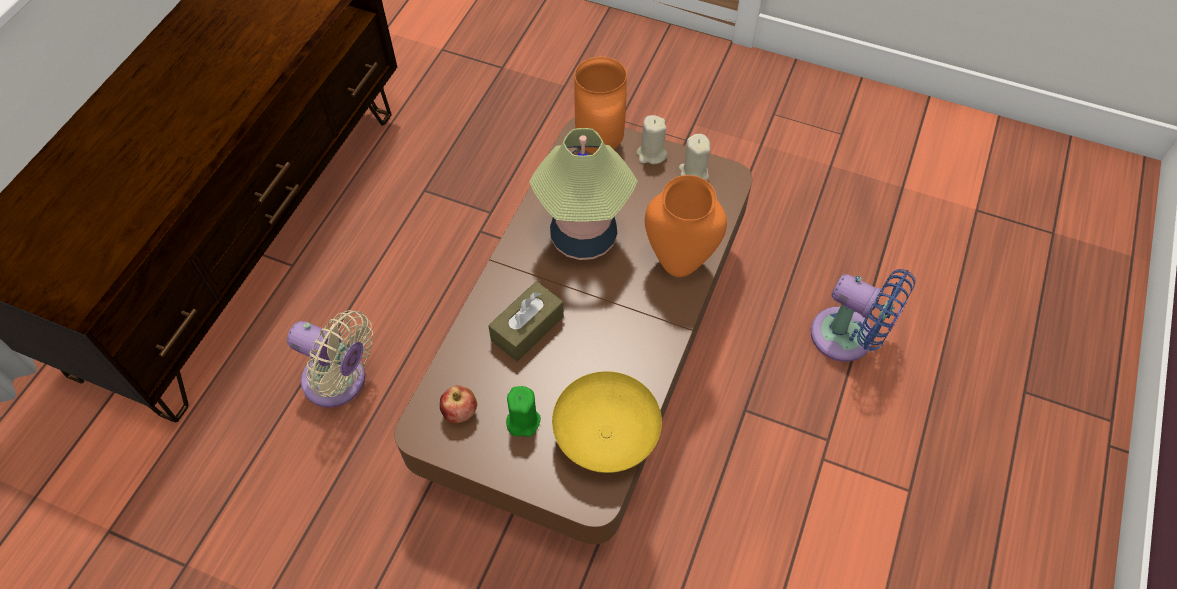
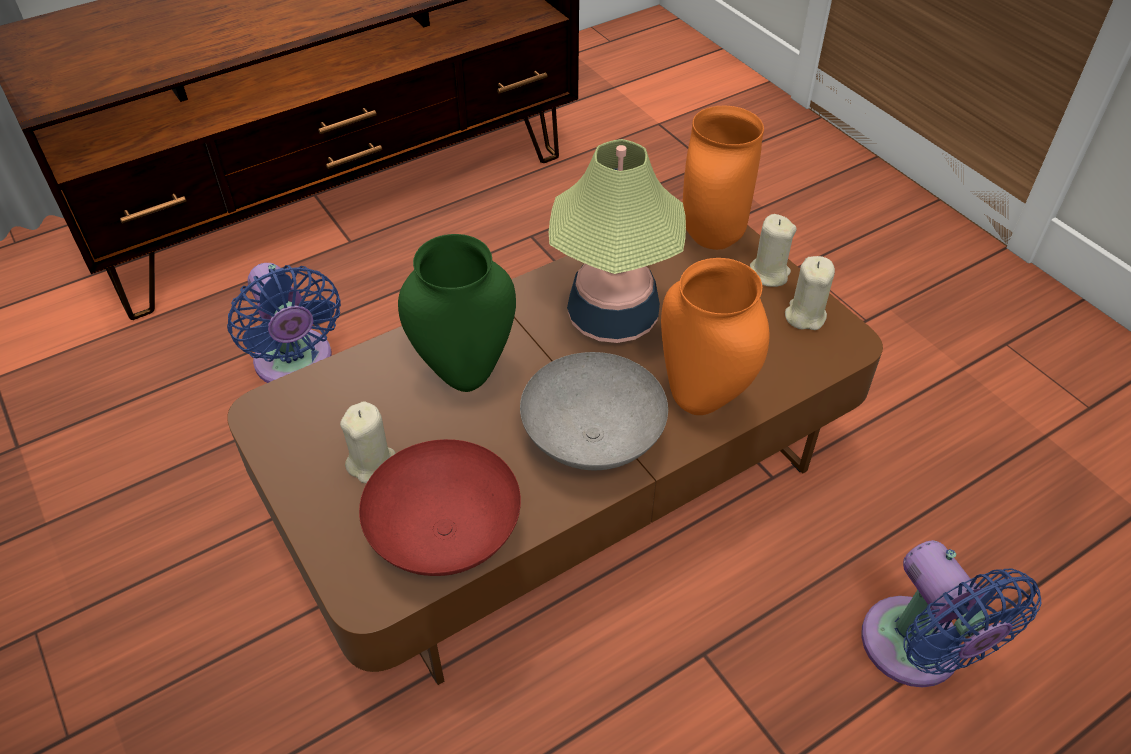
camera: 35 degrees right, 10 degrees down
(340, 382) = (296, 364): beige fan -> blue fan
(460, 413) = (317, 417): apple -> none
(523, 421) = (372, 463): green candle -> beige candle
(527, 328) = (465, 374): brown tissue box -> green vase
(604, 436) = (443, 534): yellow bowl -> red bowl
(640, 326) = (595, 441): none -> grey bowl

